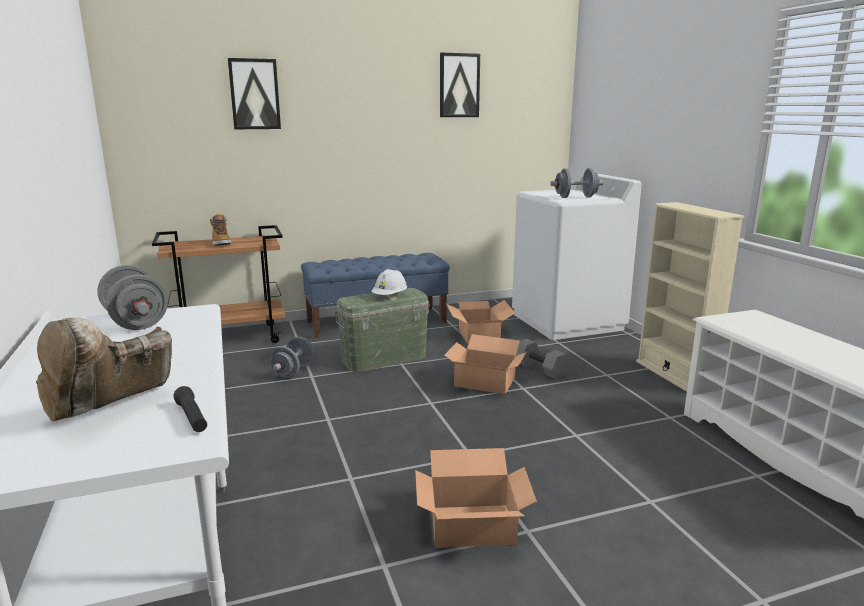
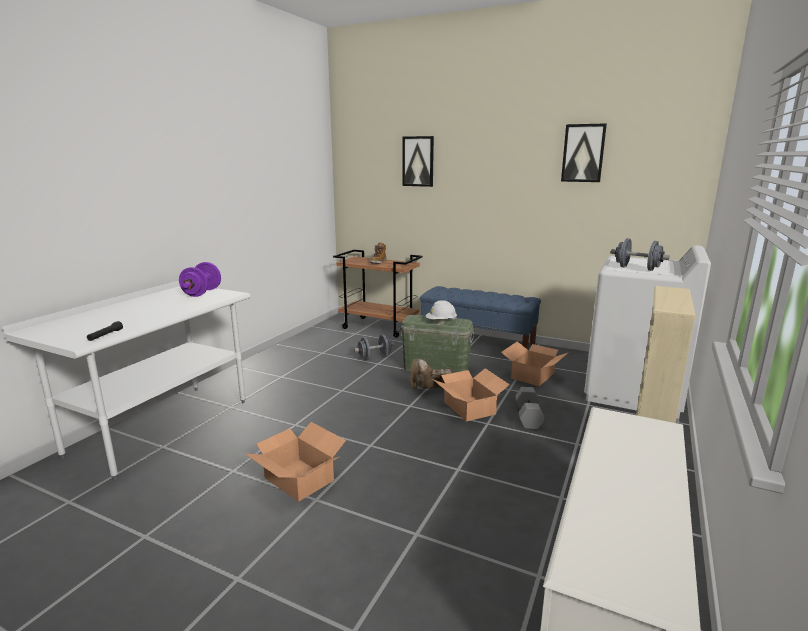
camera: 45 degrees right, 0 degrees up
(112, 411) = (100, 324): brown boot -> brown boot (428, 391)
(136, 322) = (202, 293): grey dumbbell -> purple dumbbell

